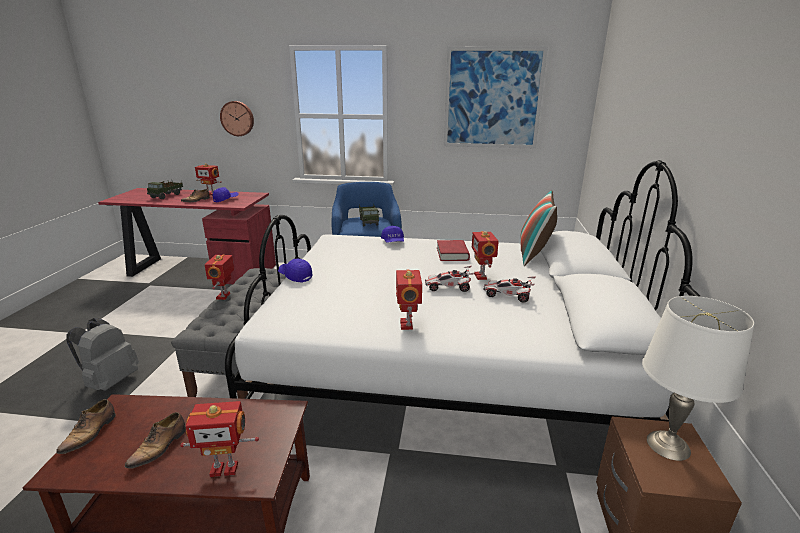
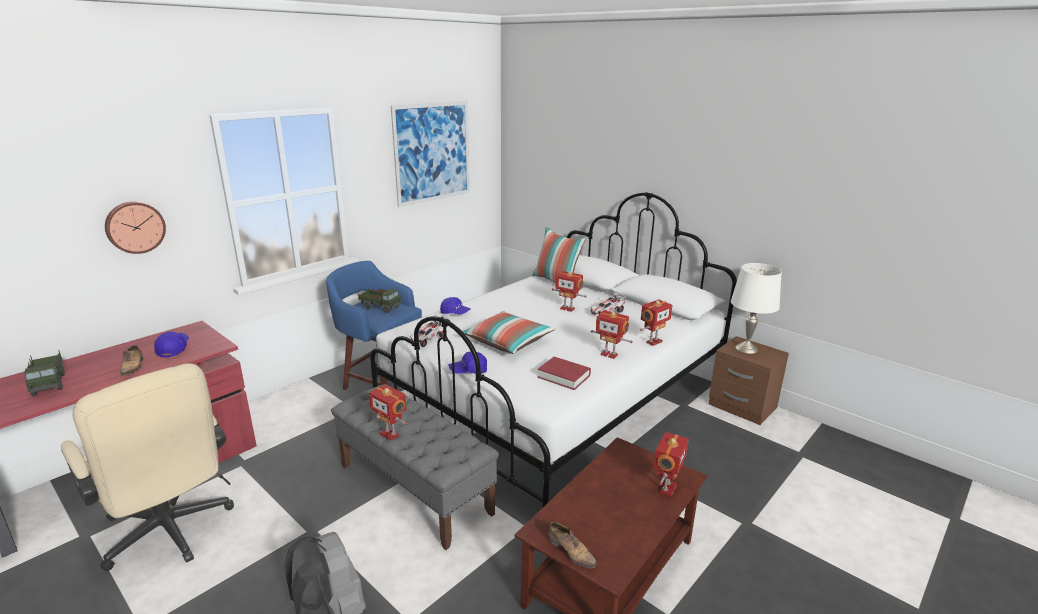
camera: 55 degrees left, 0 degrees up
(160, 302) = (170, 534): none -> beige office chair
(160, 447) = (620, 514): shoe -> none
(210, 194) = (120, 353): toy robot -> toy robot (653, 342)
(367, 274) = (508, 342): none -> pillow
(448, 288) = (571, 324): toy car -> toy car (428, 339)
(452, 254) = (515, 303): red book -> red book (564, 376)

